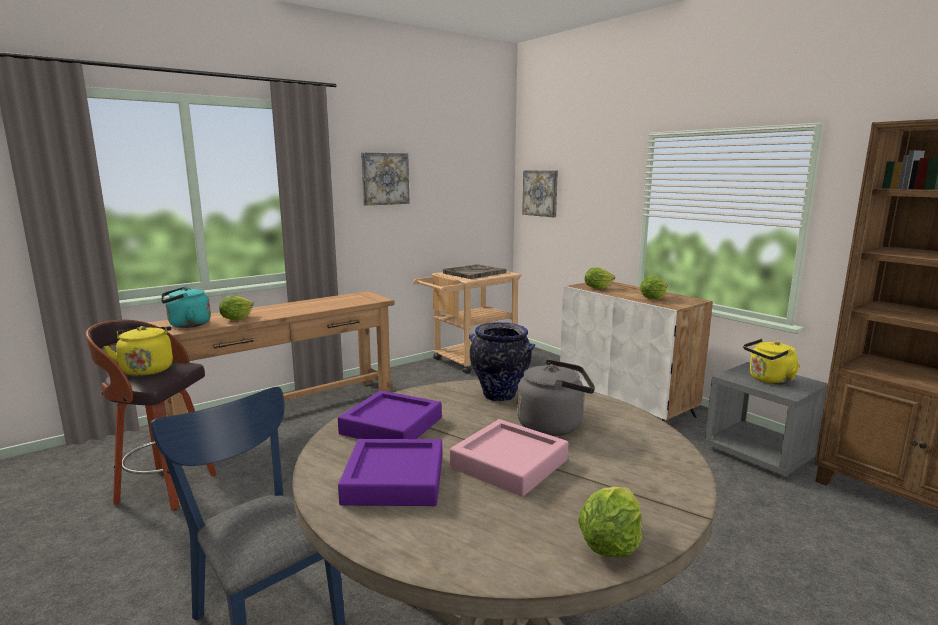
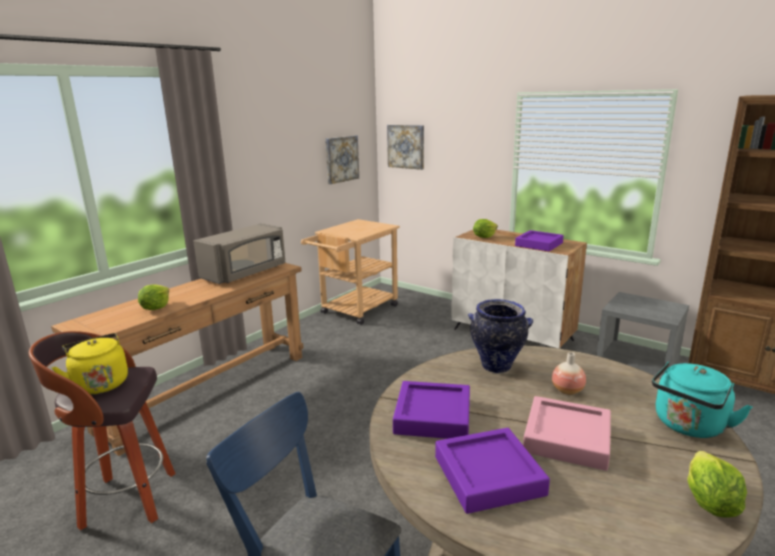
camera: 15 degrees left, 5 degrees up
(187, 325) = (106, 322): turquoise kettle -> turquoise kettle (688, 426)
(338, 300) = (246, 273): none -> grey microwave
(385, 179) = (267, 142): picture -> picture (341, 159)
(474, 273) = (355, 228): grey tray -> none
(554, 425) = (567, 390): grey kettle -> vase
(652, 298) = (539, 244): lettuce -> purple tray
(768, 380) = (645, 307): yellow kettle -> none

